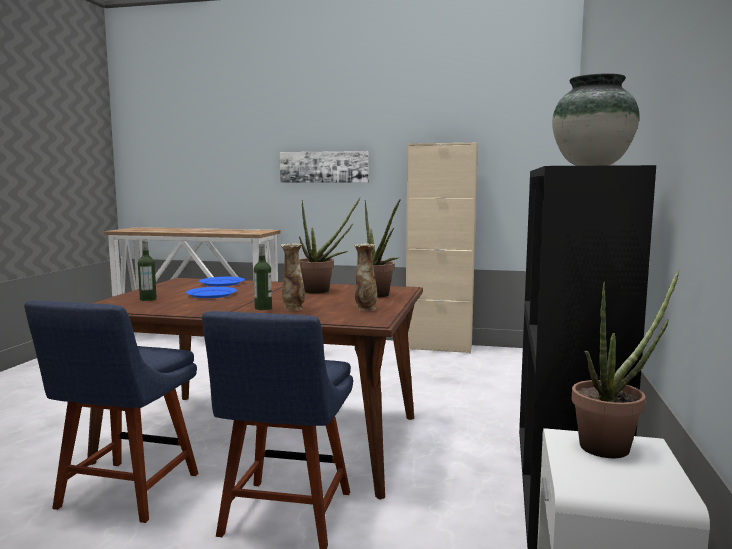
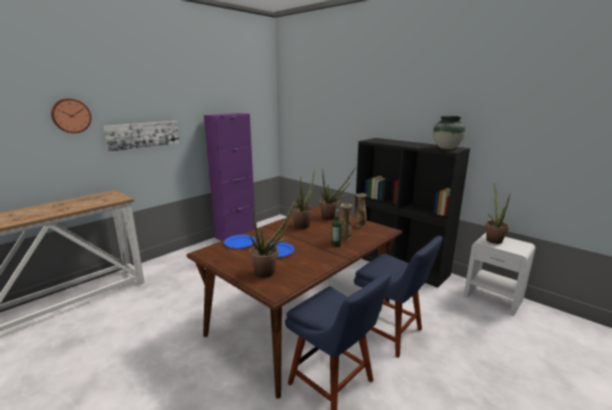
camera: 60 degrees left, 10 degrees up
(148, 299) = (269, 271): bottle -> potted plant
(252, 139) = (71, 115): none -> wall clock
(438, 347) = (235, 234): beige cabinet -> purple cabinet

